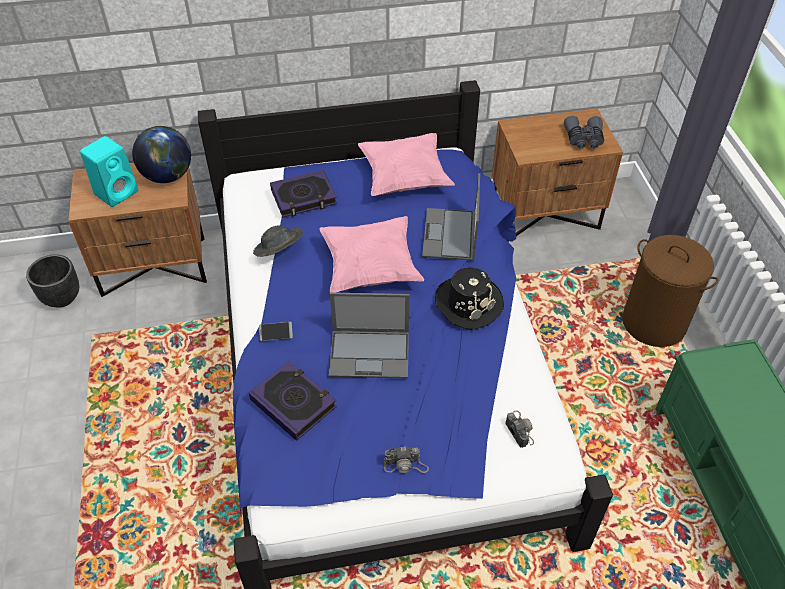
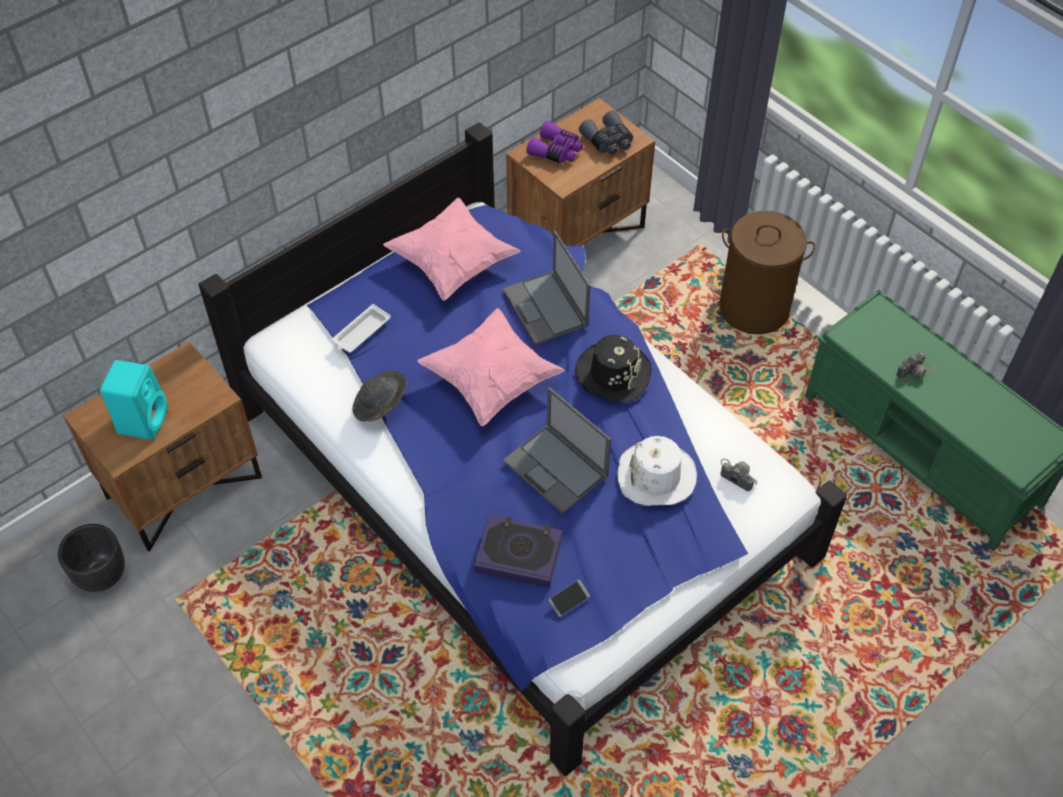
camera: 30 degrees left, 5 degrees up
(168, 176) = (187, 373): globe -> none
(276, 333) = (448, 494): phone -> phone (569, 600)
(303, 197) = (361, 332): book -> white tray
(370, 353) = (556, 469): laptop -> laptop turned 75 degrees clockwise
(406, 465) = (664, 558): camera -> camera (915, 371)
(446, 396) = (656, 476): none -> white hat
(537, 131) = (556, 151): none -> purple binoculars

